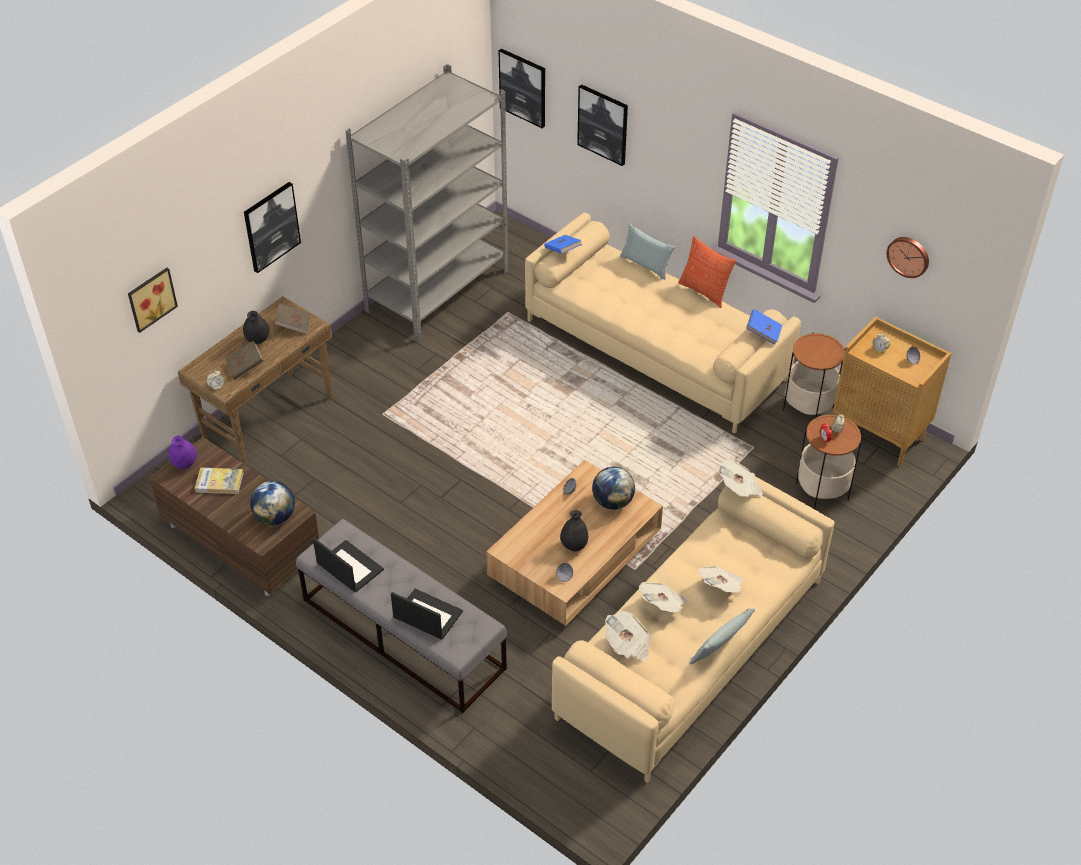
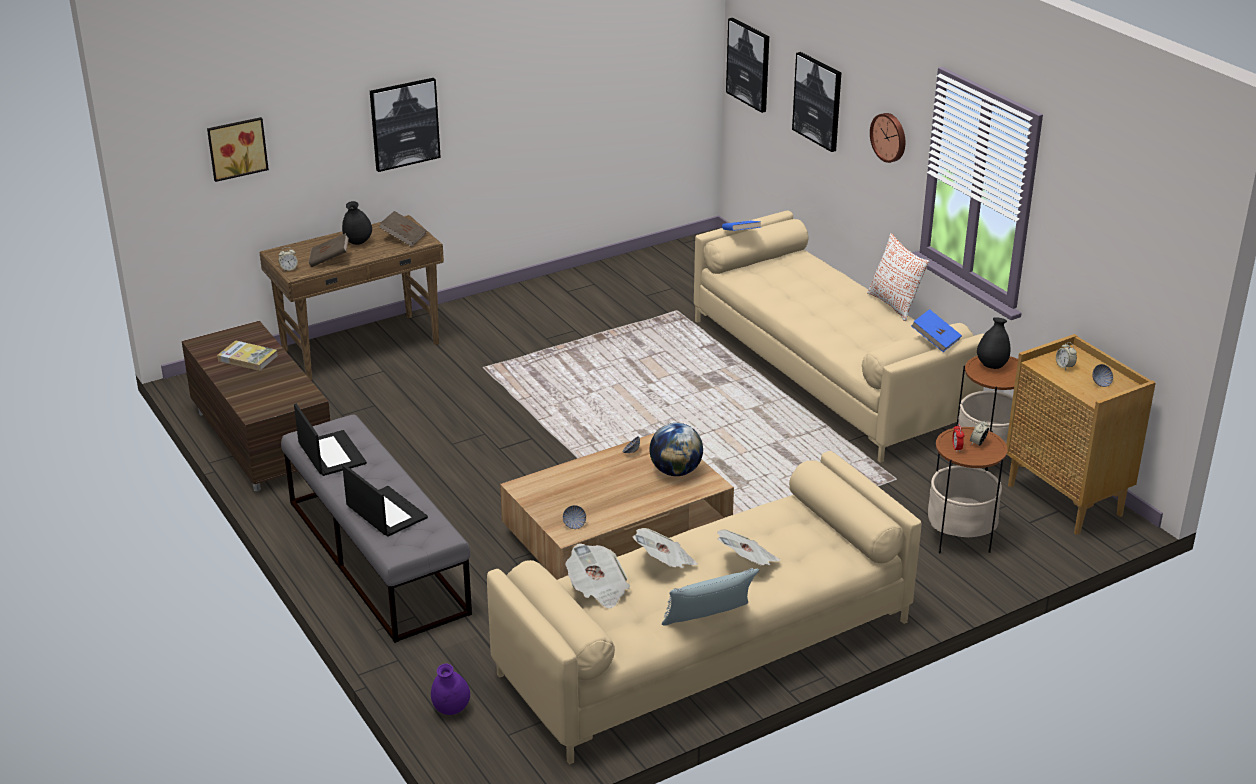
camera: 20 degrees right, 15 degrees down
(185, 464) = (224, 337): purple vase -> purple vase (451, 709)
(275, 517) = (283, 396): globe -> none
(437, 290) = (611, 280): grey bookcase -> none
(574, 545) = (604, 500): black vase -> black vase (992, 365)
(645, 265) = (838, 272): blue pillow -> none
(704, 292) = (894, 305): orange pillow -> white pillow
(739, 488) = (817, 465): newspaper -> none
(908, 256) = (1113, 245): wall clock -> wall clock (889, 137)

